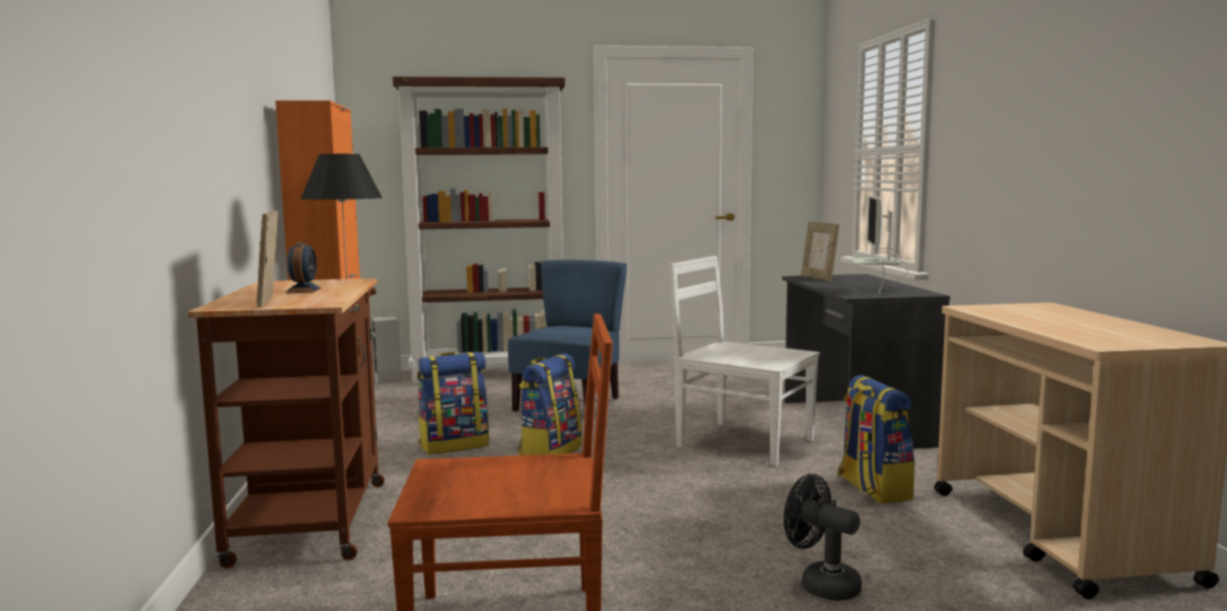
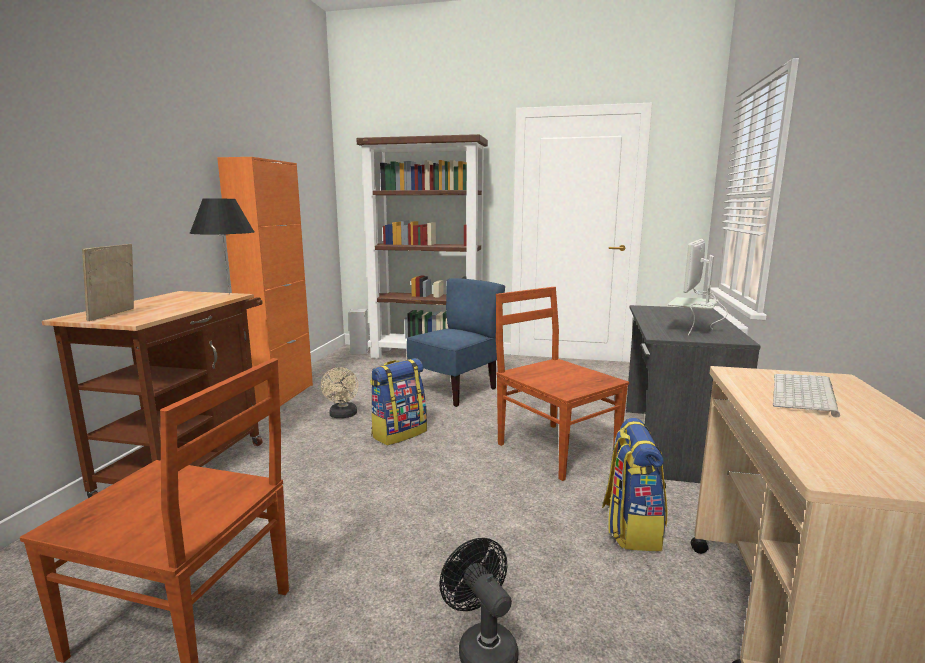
camera: 20 degrees right, 5 degrees up
(303, 290) = (170, 304): alarm clock -> none
(454, 445) = (343, 415): backpack -> beige fan
(742, 442) = (554, 448): white chair -> brown chair
(818, 278) = (658, 310): picture frame -> none
(1036, 314) = (805, 395): none -> keyboard

